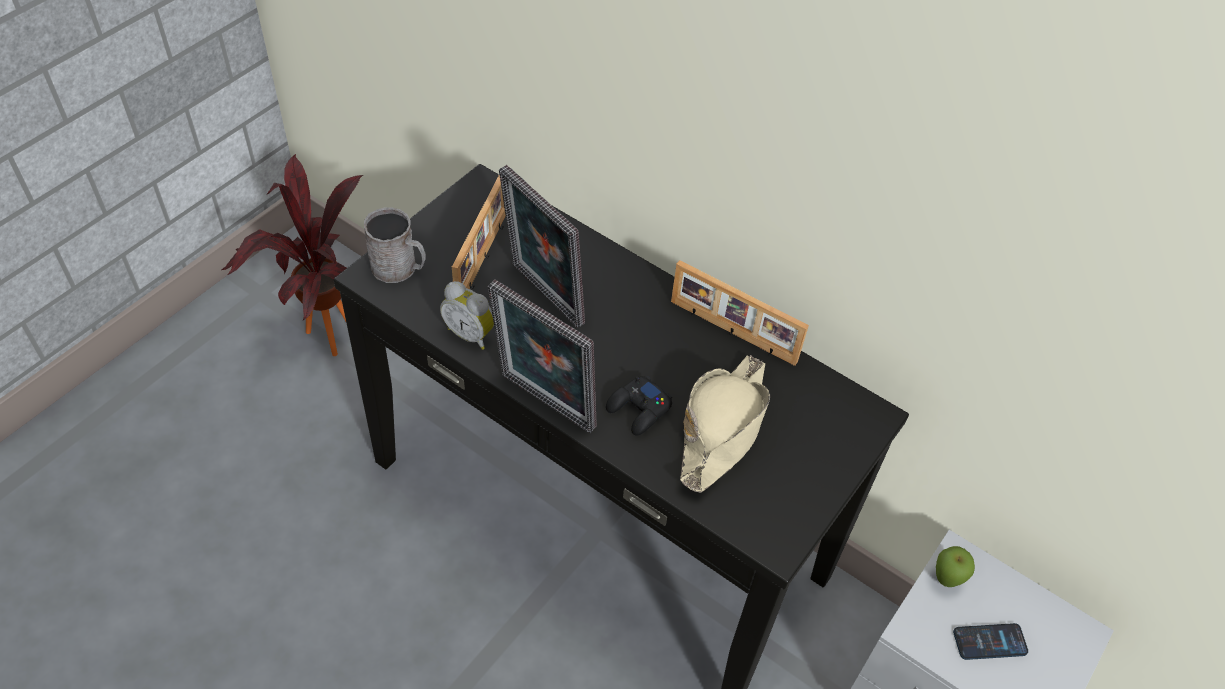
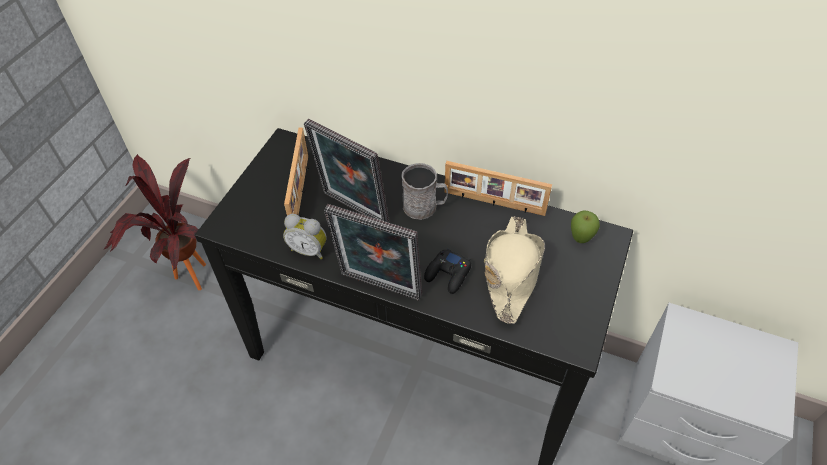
camera: 10 degrees left, 0 degrees up
(399, 268) = (242, 215): grey mug -> grey mug (424, 207)
(946, 580) = (679, 337): apple -> apple (580, 239)
(989, 642) = (723, 373): phone -> none

